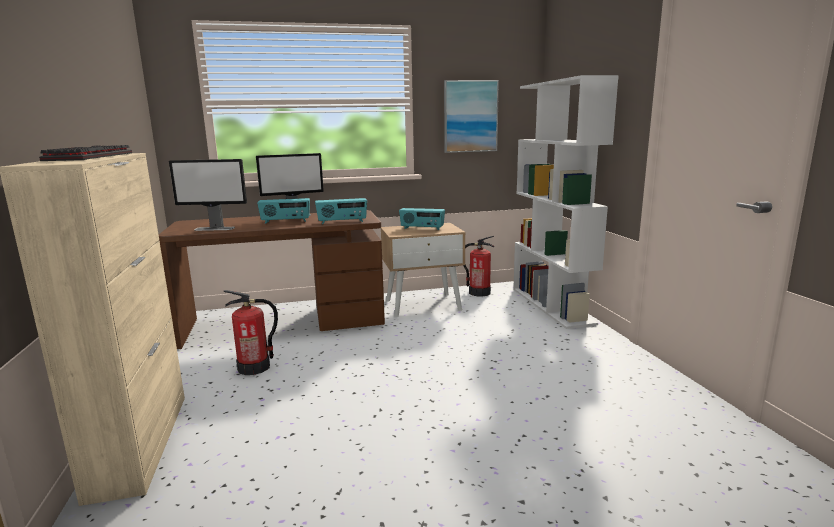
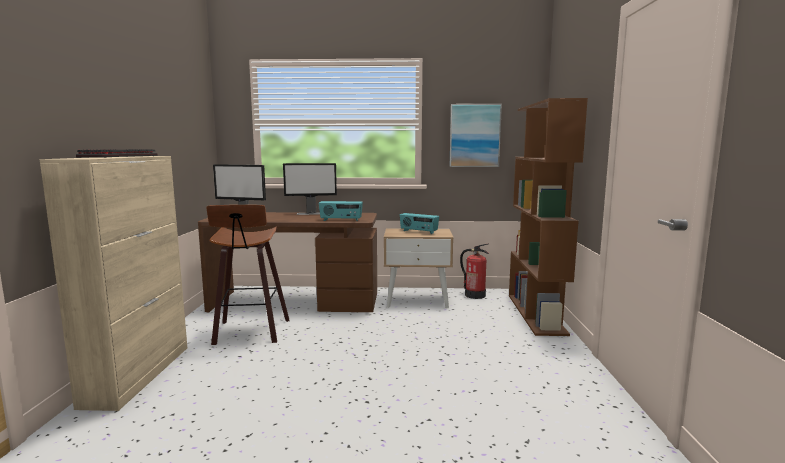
camera: 15 degrees right, 5 degrees down
(254, 367) = (250, 333): fire extinguisher -> stool
(285, 221) = (299, 217): radio -> none
(552, 305) = (536, 314): white bookcase -> brown bookcase

